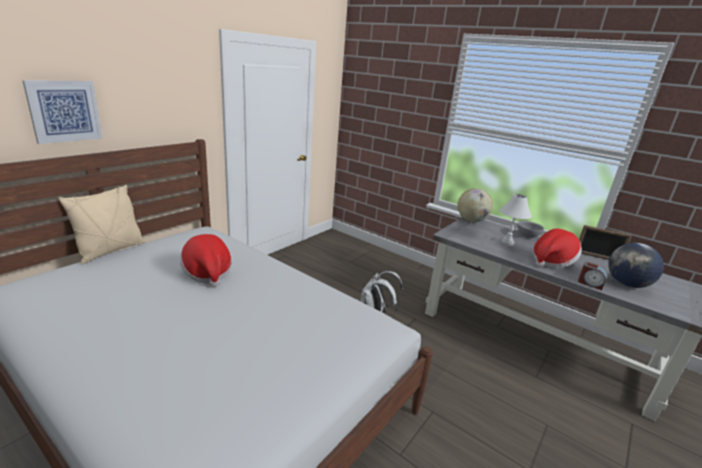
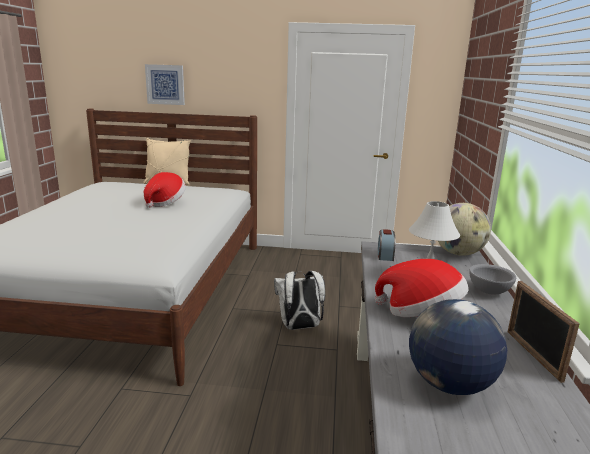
camera: 60 degrees right, 5 degrees down
(590, 283) = (388, 346): alarm clock -> alarm clock (385, 255)

